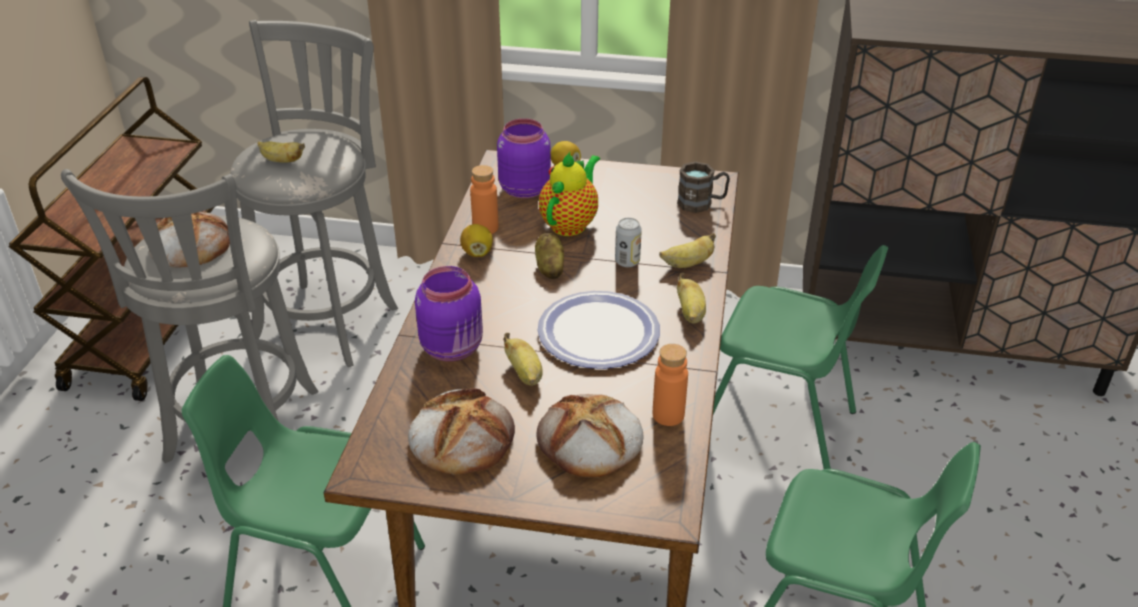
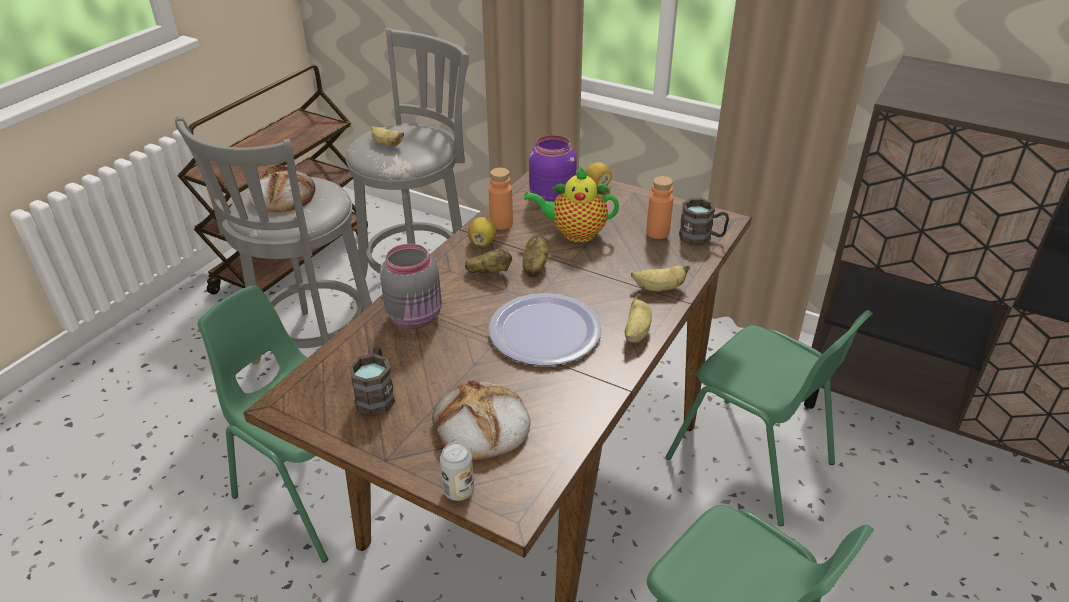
camera: 20 degrees right, 0 degrees up
(454, 348) = (416, 317): purple jar -> grey jar
(461, 437) = (377, 394): bread -> brown mug
(504, 283) = (489, 272): none -> potato
(525, 374) = (461, 353): banana -> none
(570, 223) = (574, 233): teapot -> teapot turned 135 degrees counterclockwise
(627, 262) = (605, 275): can -> can (459, 490)
(668, 415) = (564, 420): orange bottle -> orange bottle (657, 232)

